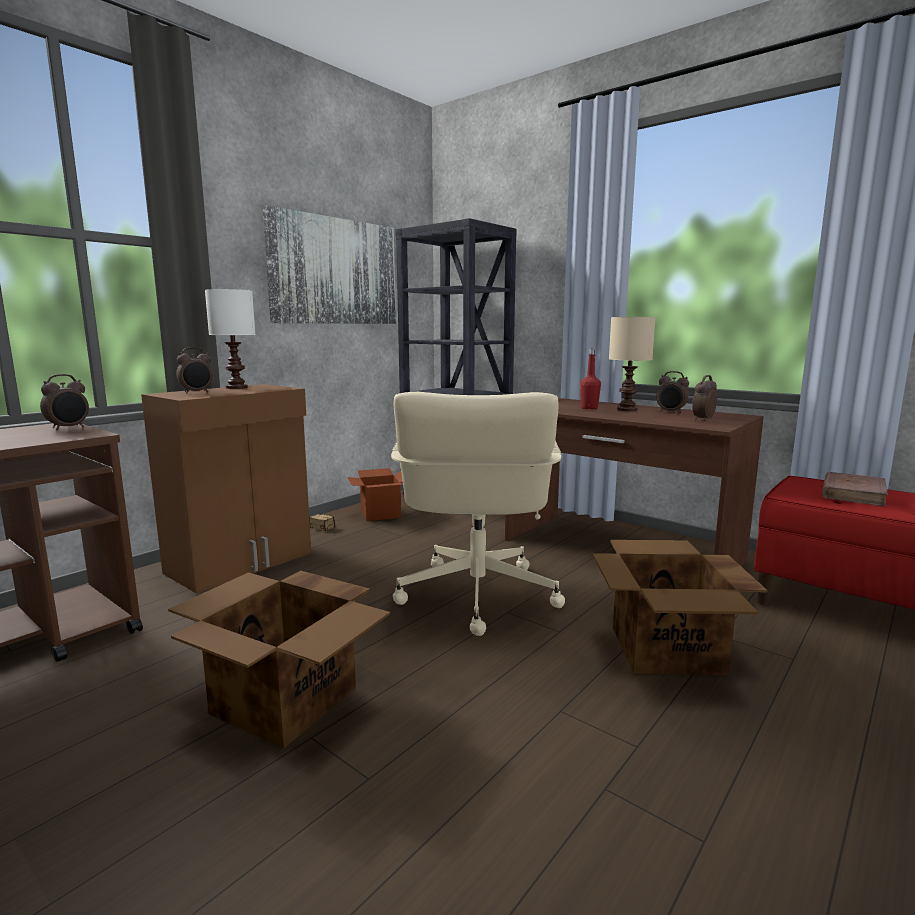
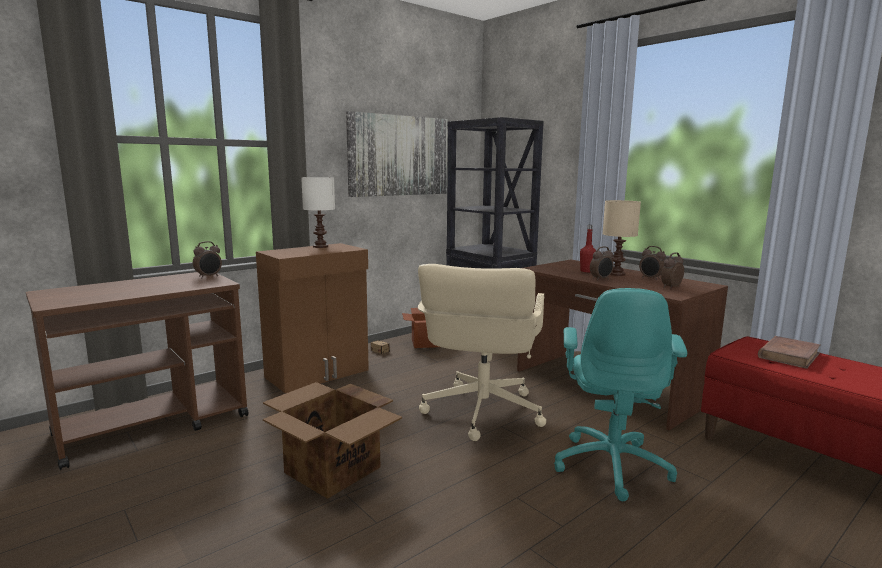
camera: 10 degrees right, 0 degrees up
(197, 392) = (292, 251): alarm clock -> alarm clock (601, 279)
(666, 650) = (612, 465): cardboard box -> turquoise office chair

